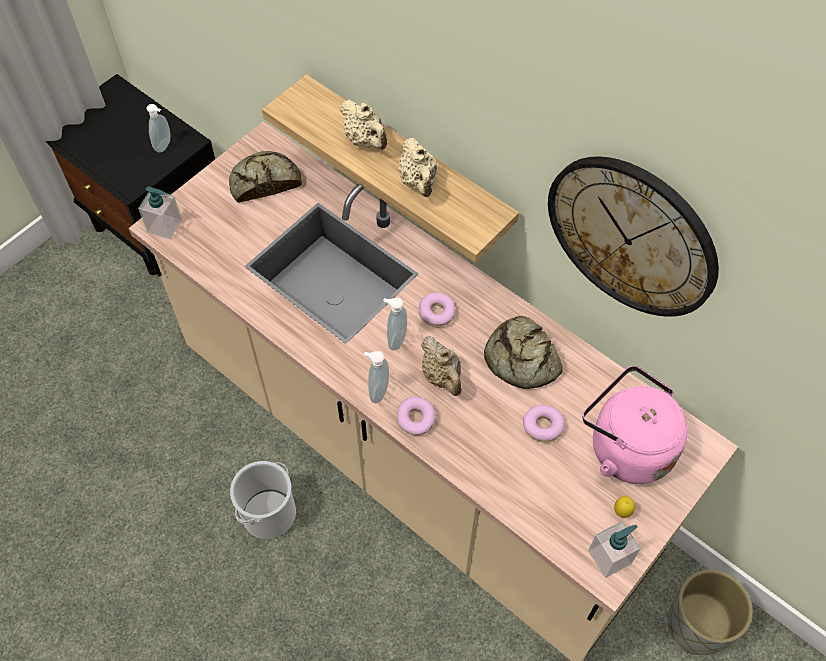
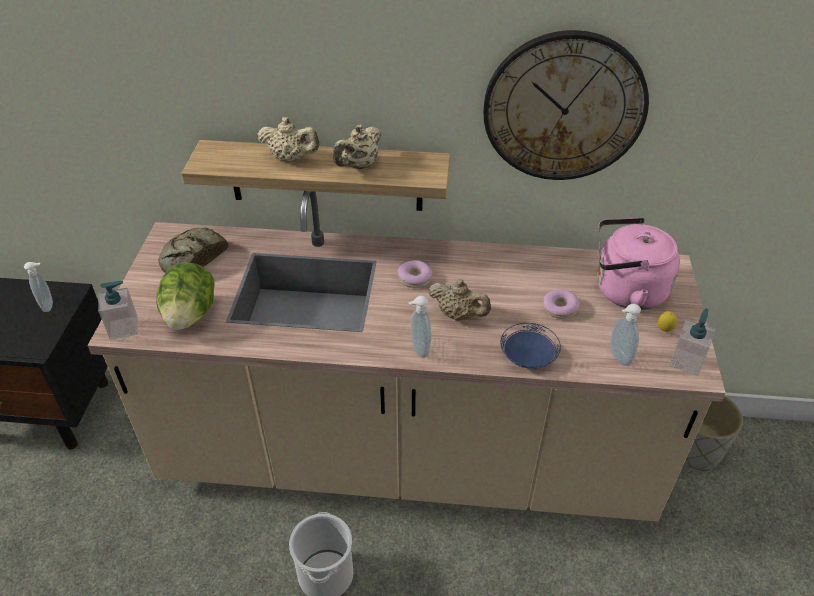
camera: 35 degrees left, 15 degrees down
(222, 243) = (190, 315): none -> lettuce
(395, 339) = (399, 309): soap dispenser -> soap dispenser (618, 357)
(415, 419) = (466, 352): donut -> none
(419, 183) = (359, 166): beige teapot -> beige teapot turned 90 degrees clockwise
(465, 458) = (528, 357): none -> blue plate
(521, 359) = (503, 276): bread -> none

